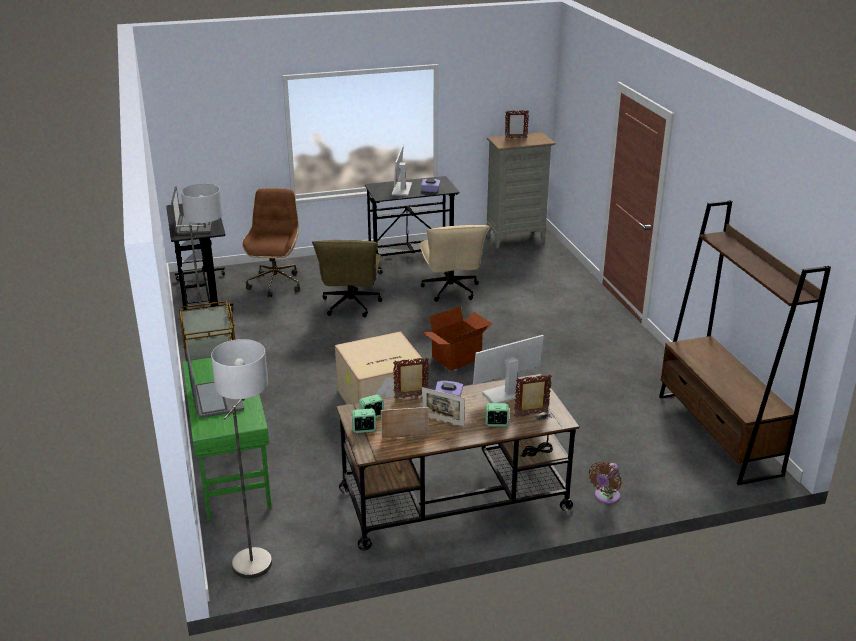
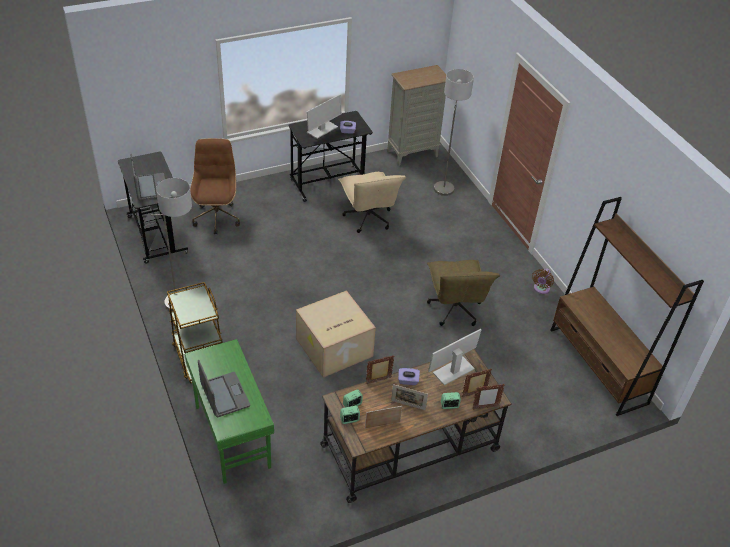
camera: 10 degrees left, 15 degrees up
(257, 556) = (271, 516): grey floor lamp -> grey floor lamp (444, 185)
(351, 304) = (287, 239): beige office chair -> beige office chair (454, 308)
(401, 189) = (322, 130): monitor -> monitor turned 135 degrees counterclockwise
(457, 358) = (387, 297): cardboard box -> none
(515, 138) = (416, 74): picture frame -> picture frame (485, 407)
(605, 497) = (522, 436): brown fan -> brown fan (541, 289)

